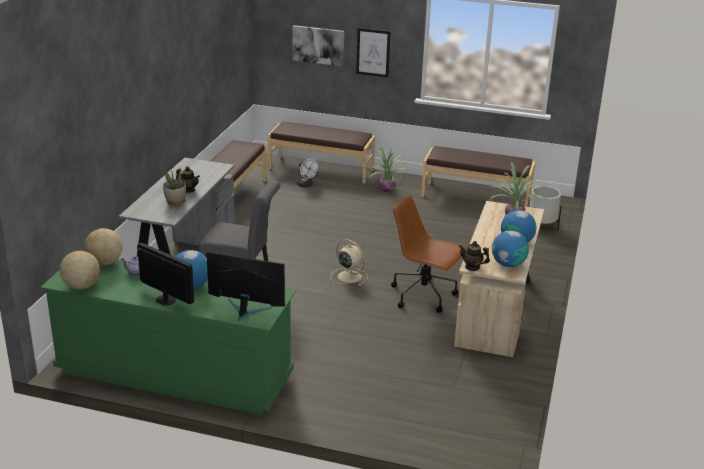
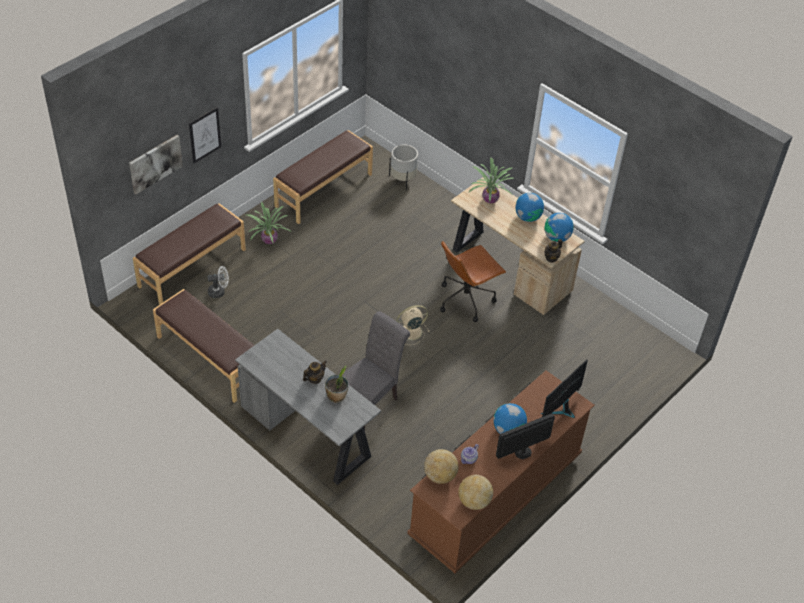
camera: 65 degrees left, 20 degrees up
(174, 373) = (495, 495): green dresser -> brown dresser

